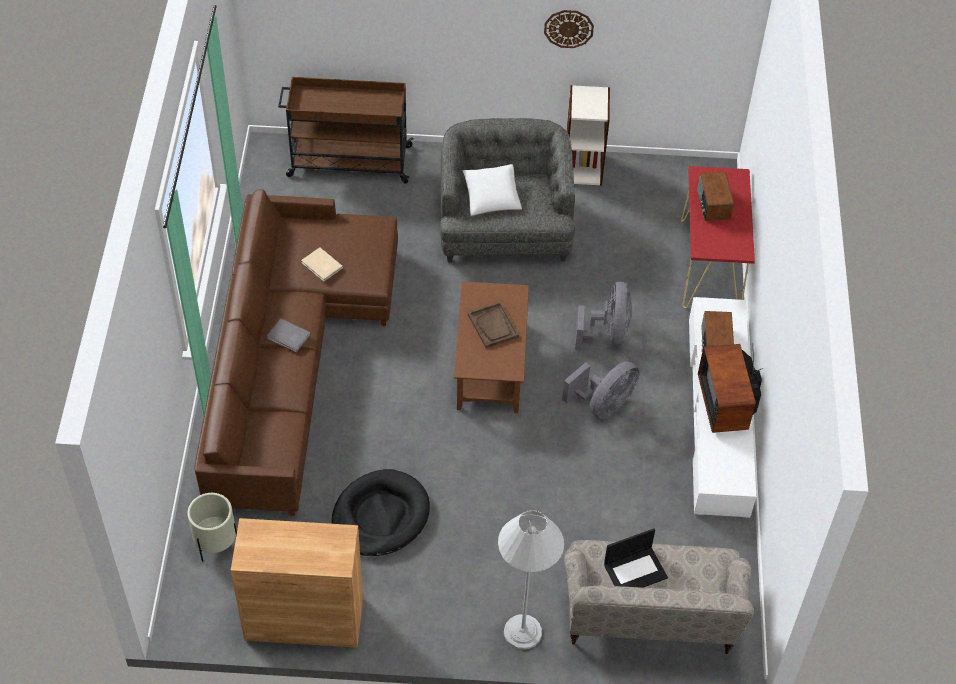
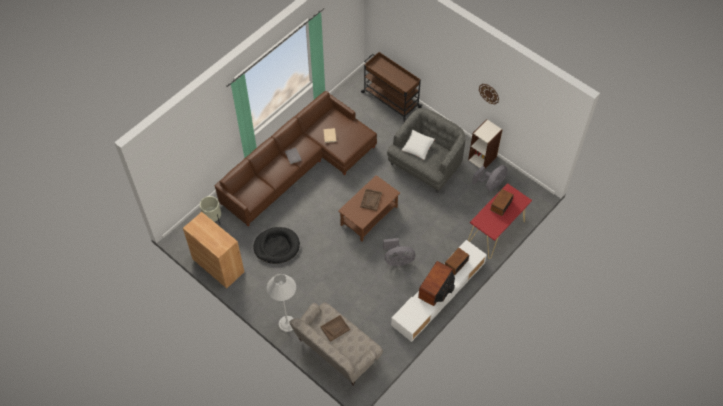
camera: 40 degrees right, 5 degrees up
(607, 333) = (426, 232): grey fan -> grey fan (491, 184)
(635, 570) = (335, 328): laptop -> brown tray

